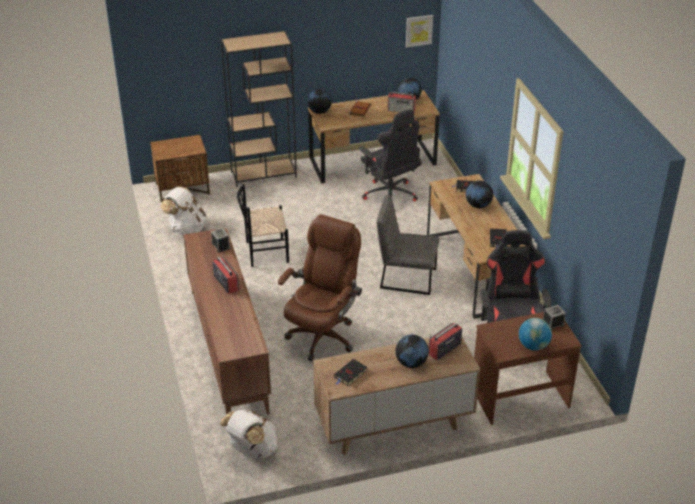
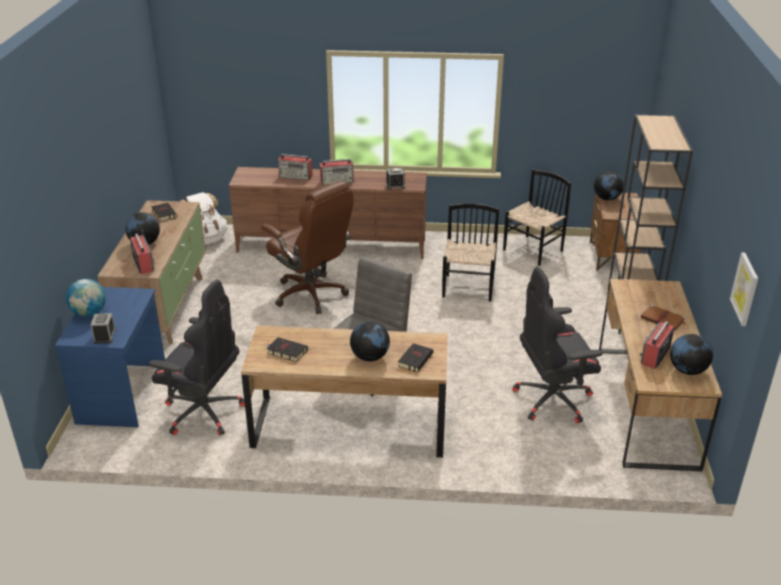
camera: 110 degrees right, 5 degrees down
(186, 228) = (534, 250): white backpack -> black chair
(226, 312) = (296, 176): none -> radio
(319, 112) = (663, 287): globe -> globe (607, 198)
(519, 396) = (123, 394): brown desk -> blue desk

